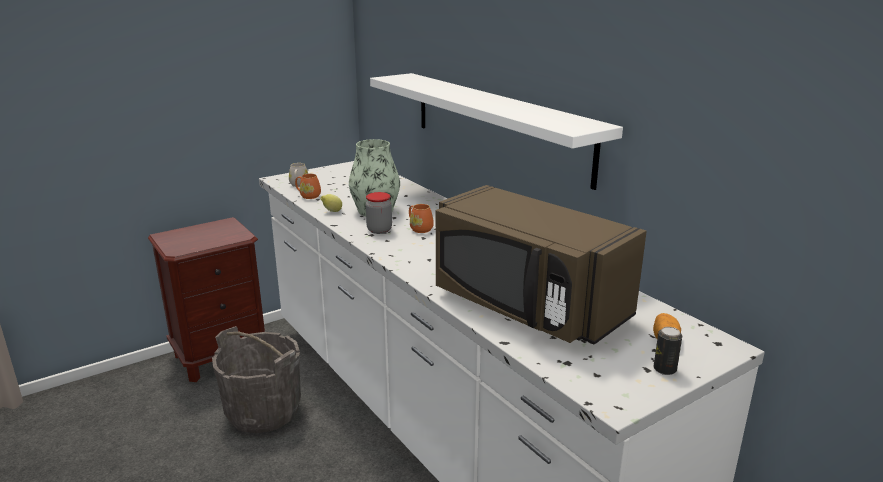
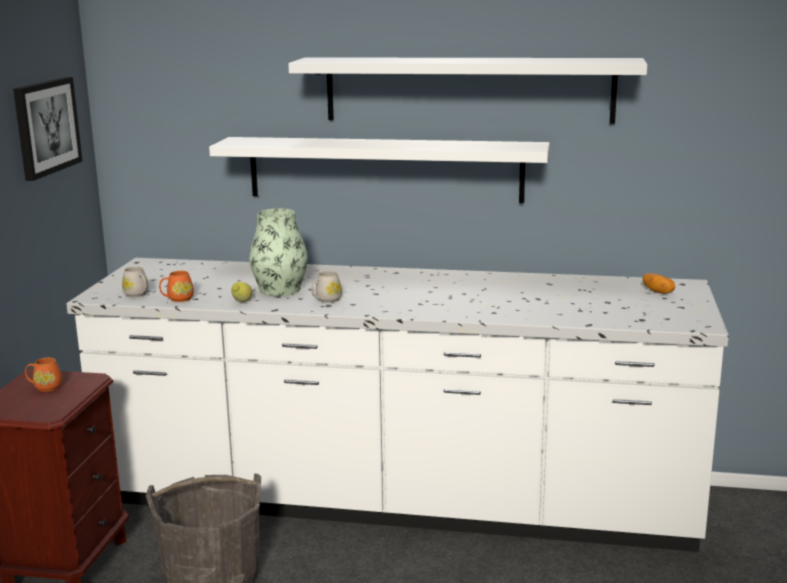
camera: 45 degrees left, 5 degrees down
(286, 46) = (46, 127): none -> picture
(379, 230) = (326, 300): jar -> white mug
(419, 228) = (355, 289): orange mug -> orange mug (44, 387)
(526, 305) = (552, 304): brown microwave -> none
(560, 54) = (468, 89): none -> white shelf
(664, 369) = (688, 303): can -> none

